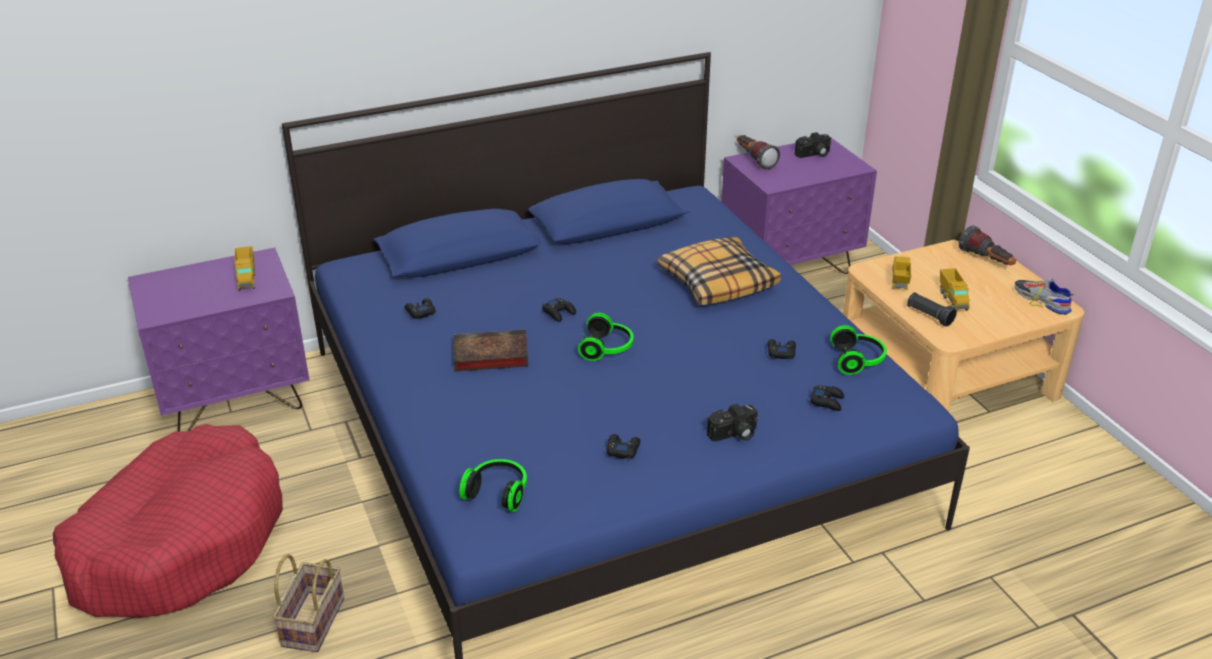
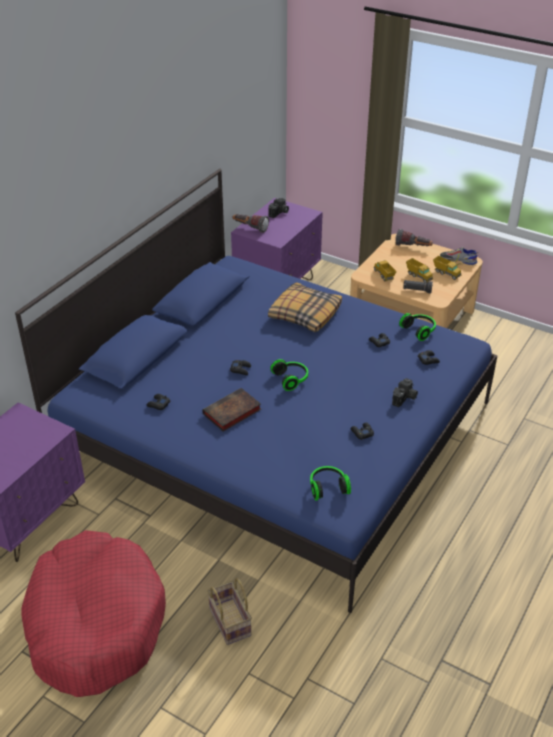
camera: 35 degrees left, 5 degrees up
(247, 278) = (27, 431): toy truck -> toy truck (446, 273)

